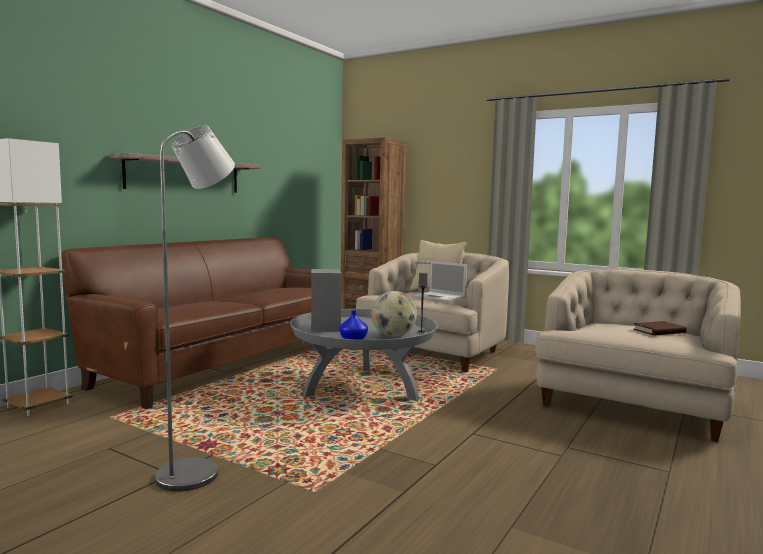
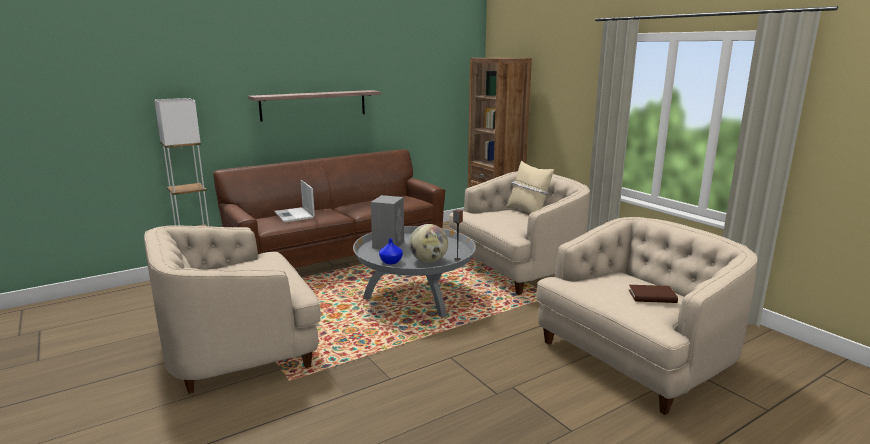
camera: 25 degrees right, 10 degrees up
(197, 471) = (239, 348): grey floor lamp -> beige armchair
(440, 297) = (512, 222): laptop -> laptop (294, 215)

